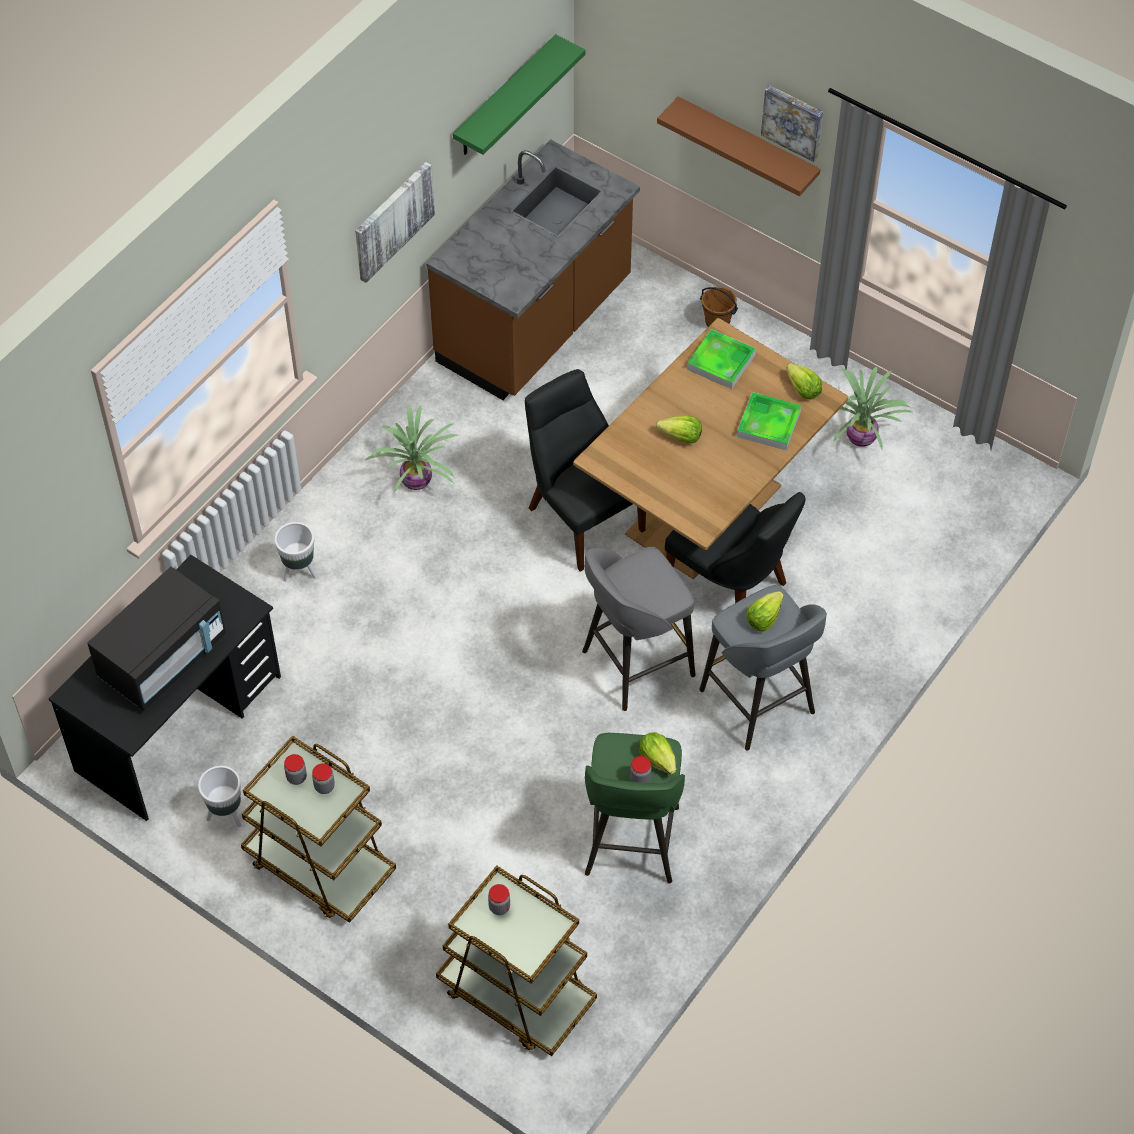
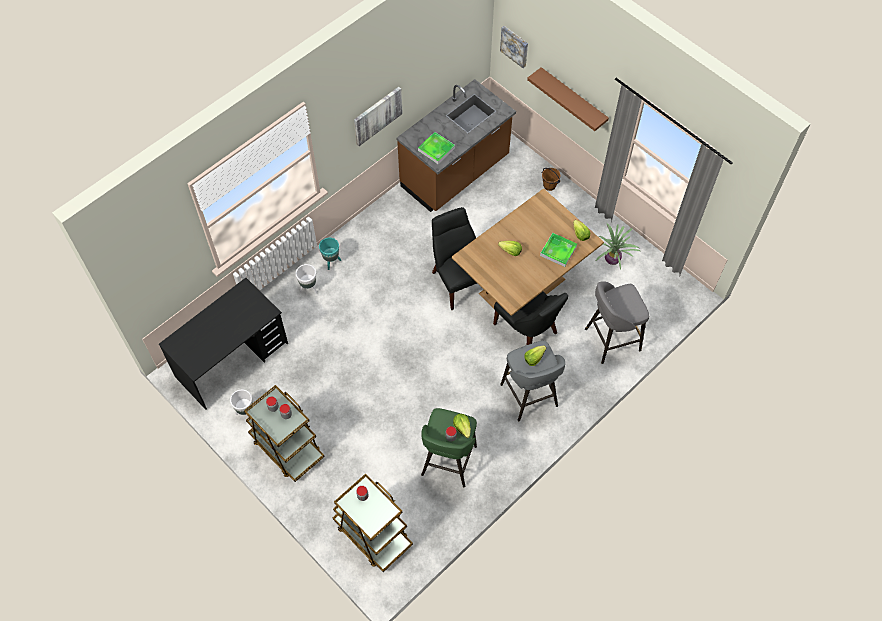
camera: 10 degrees right, 5 degrees up
(163, 658) = (220, 331): black microwave -> none
(333, 517) = (331, 261): none -> turquoise planter
(418, 480) = (378, 249): potted plant -> none
(505, 98) = (448, 56): green shelf -> none
(635, 664) = (469, 365): grey stool -> grey stool (610, 340)
(721, 362) = (540, 213): tray -> tray (436, 149)
(793, 121) = (597, 90): picture -> picture (515, 46)

